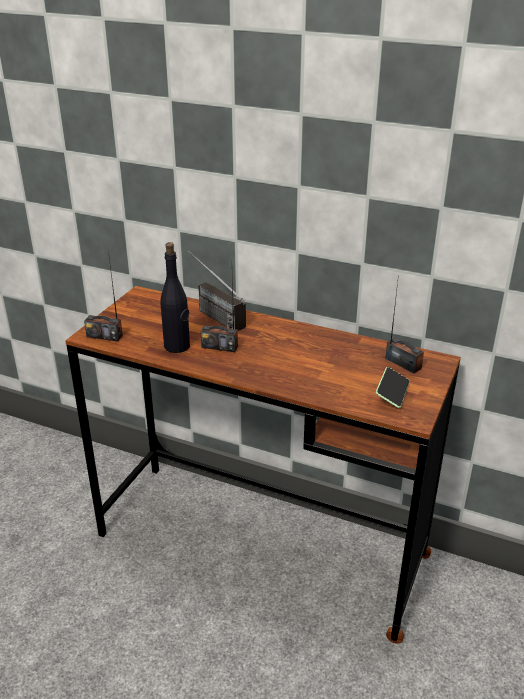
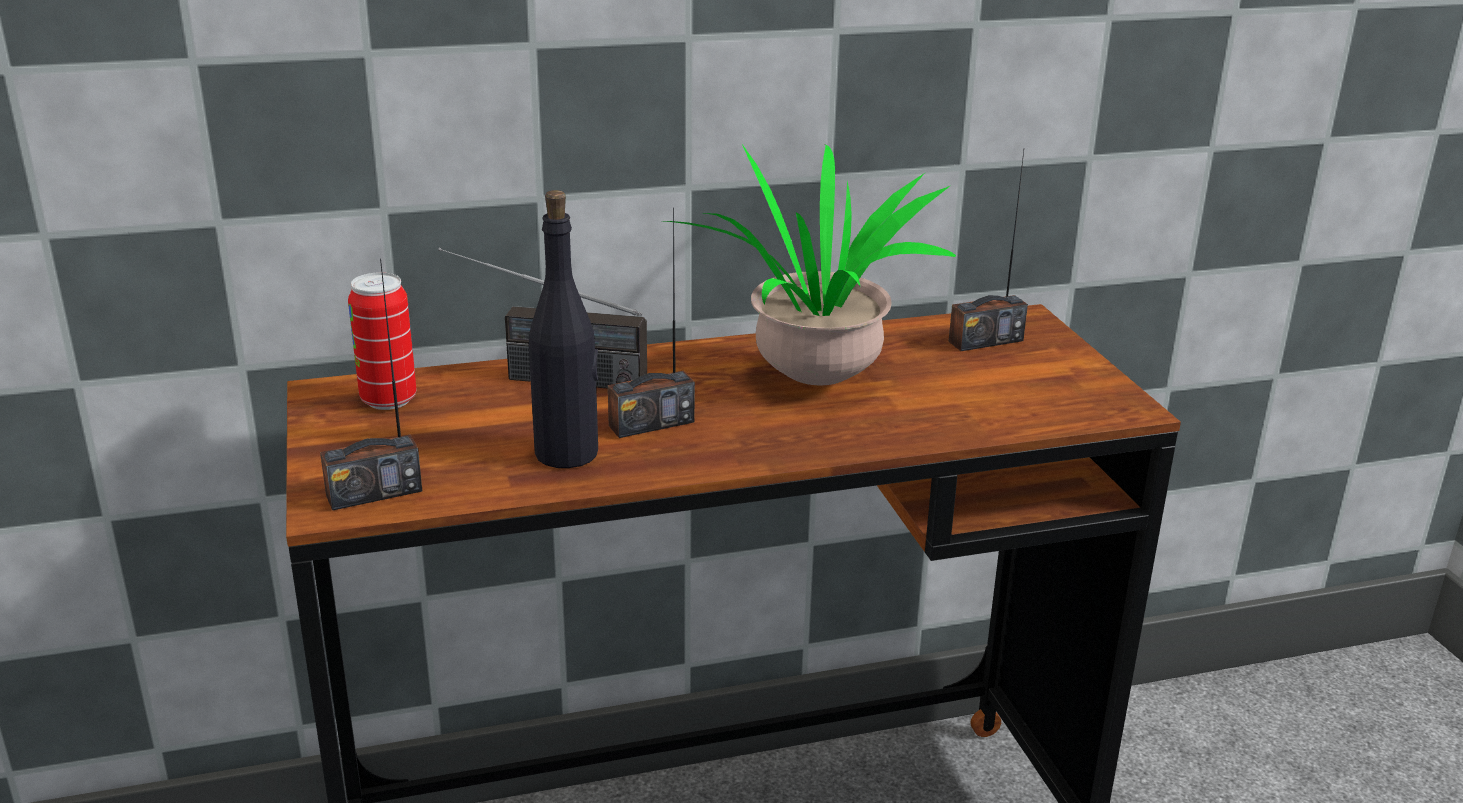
camera: 40 degrees left, 5 degrees down
(153, 304) = (388, 400): none -> can
(306, 352) = (814, 377): none -> potted plant
(392, 394) = (1042, 387): phone -> none
(403, 364) = (985, 341): radio -> radio turned 150 degrees clockwise

